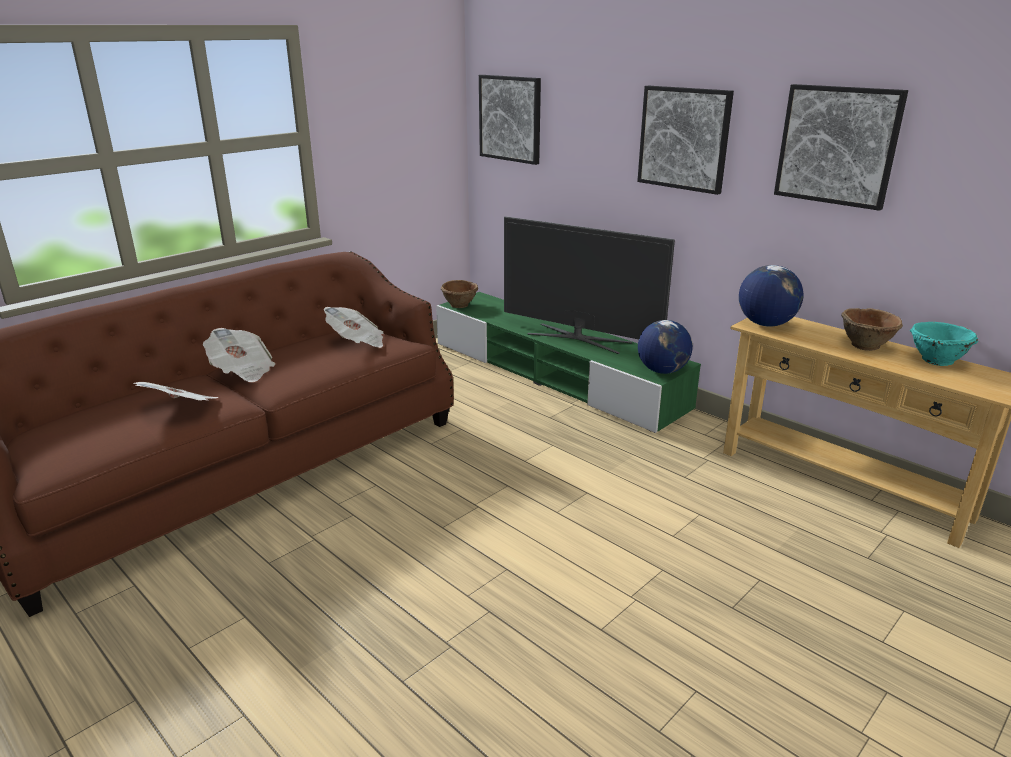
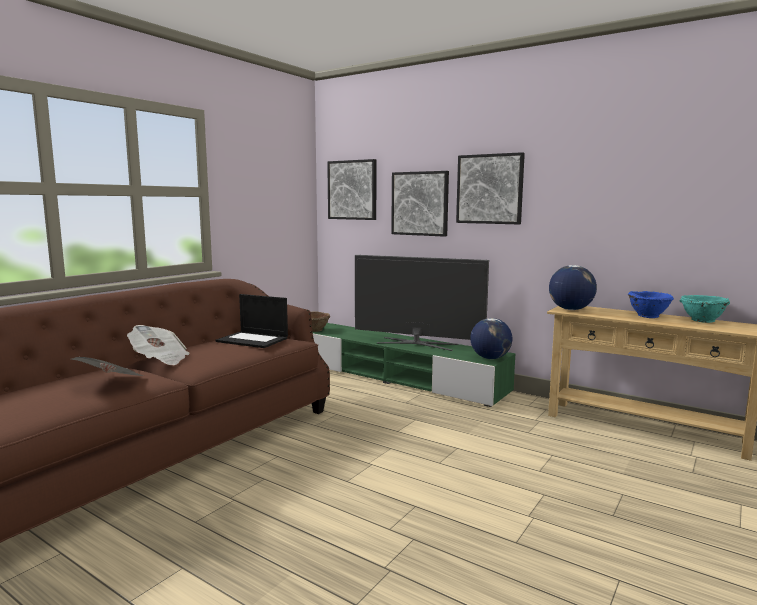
camera: 10 degrees left, 15 degrees down
(357, 342) = (253, 340): newspaper -> laptop
(837, 145) = (604, 181): picture -> picture (420, 203)
(866, 345) = (648, 316): brown bowl -> blue bowl

